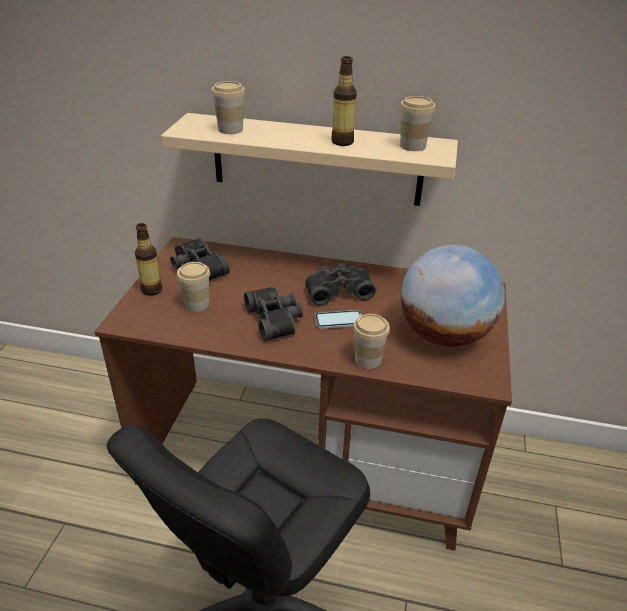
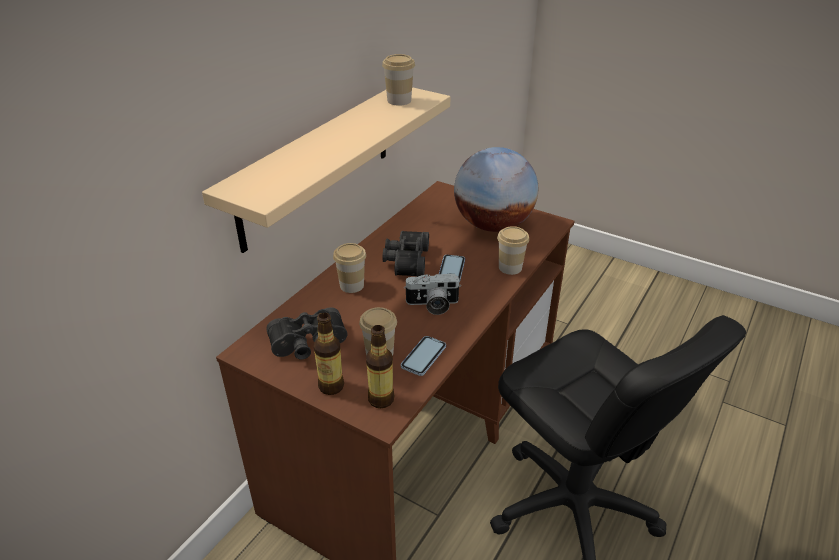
camera: 70 degrees left, 0 degrees up
(200, 328) = (423, 357): none -> phone
(230, 129) = (287, 171): cup -> cup (352, 285)
(276, 319) = (432, 305): black binoculars -> camera
(342, 142) = (368, 125): bottle -> bottle (381, 399)

